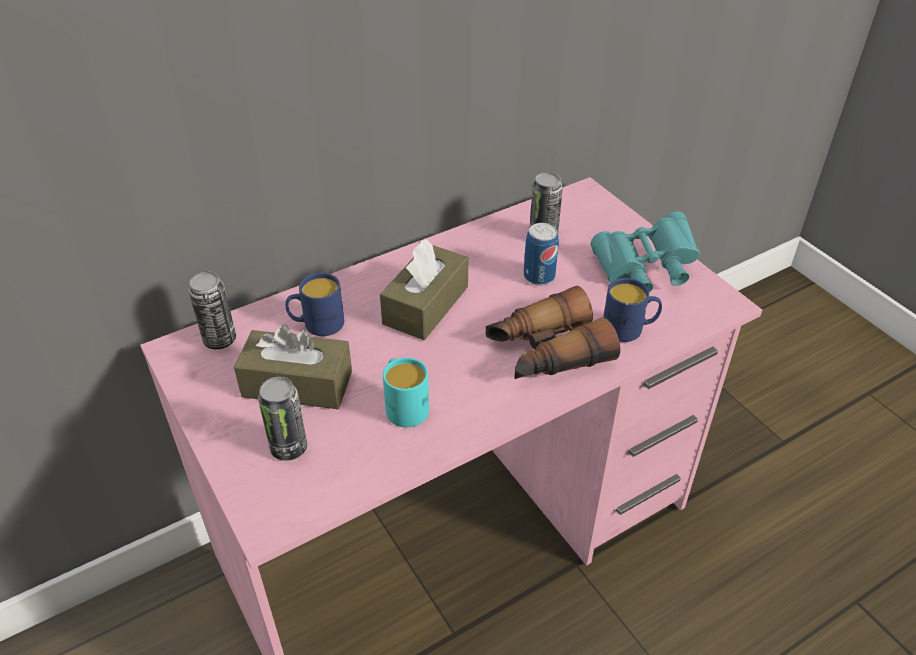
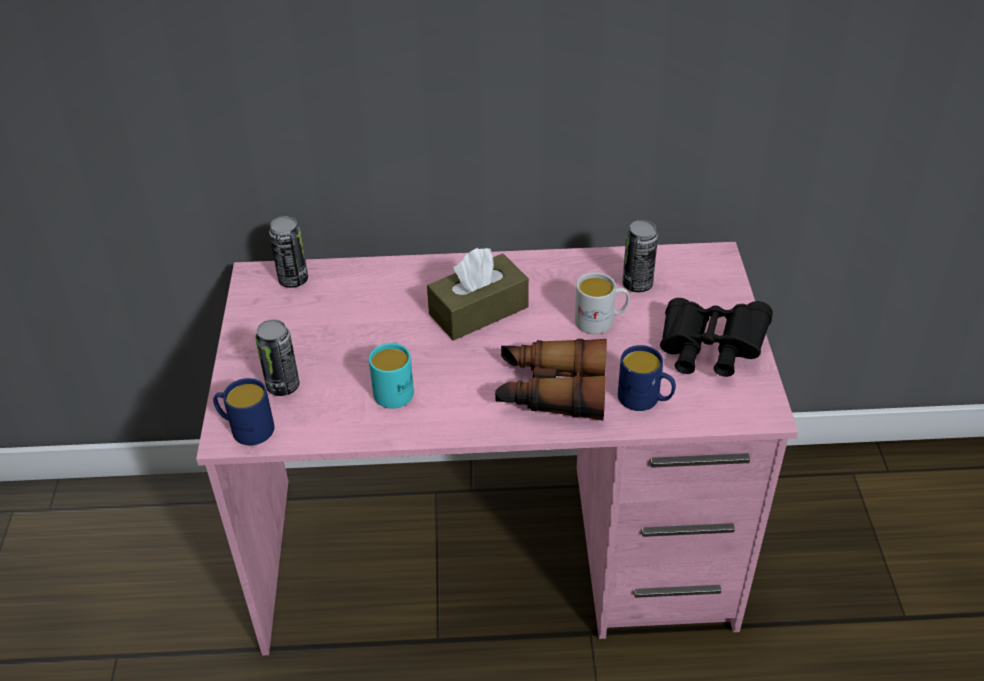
camera: 30 degrees right, 0 degrees up
(297, 384) = (325, 338): brown tissue box -> none
(317, 324) = (376, 294): blue mug -> blue mug (246, 428)
(539, 276) = (601, 321): can -> white mug
(644, 270) = (709, 351): turquoise binoculars -> black binoculars

